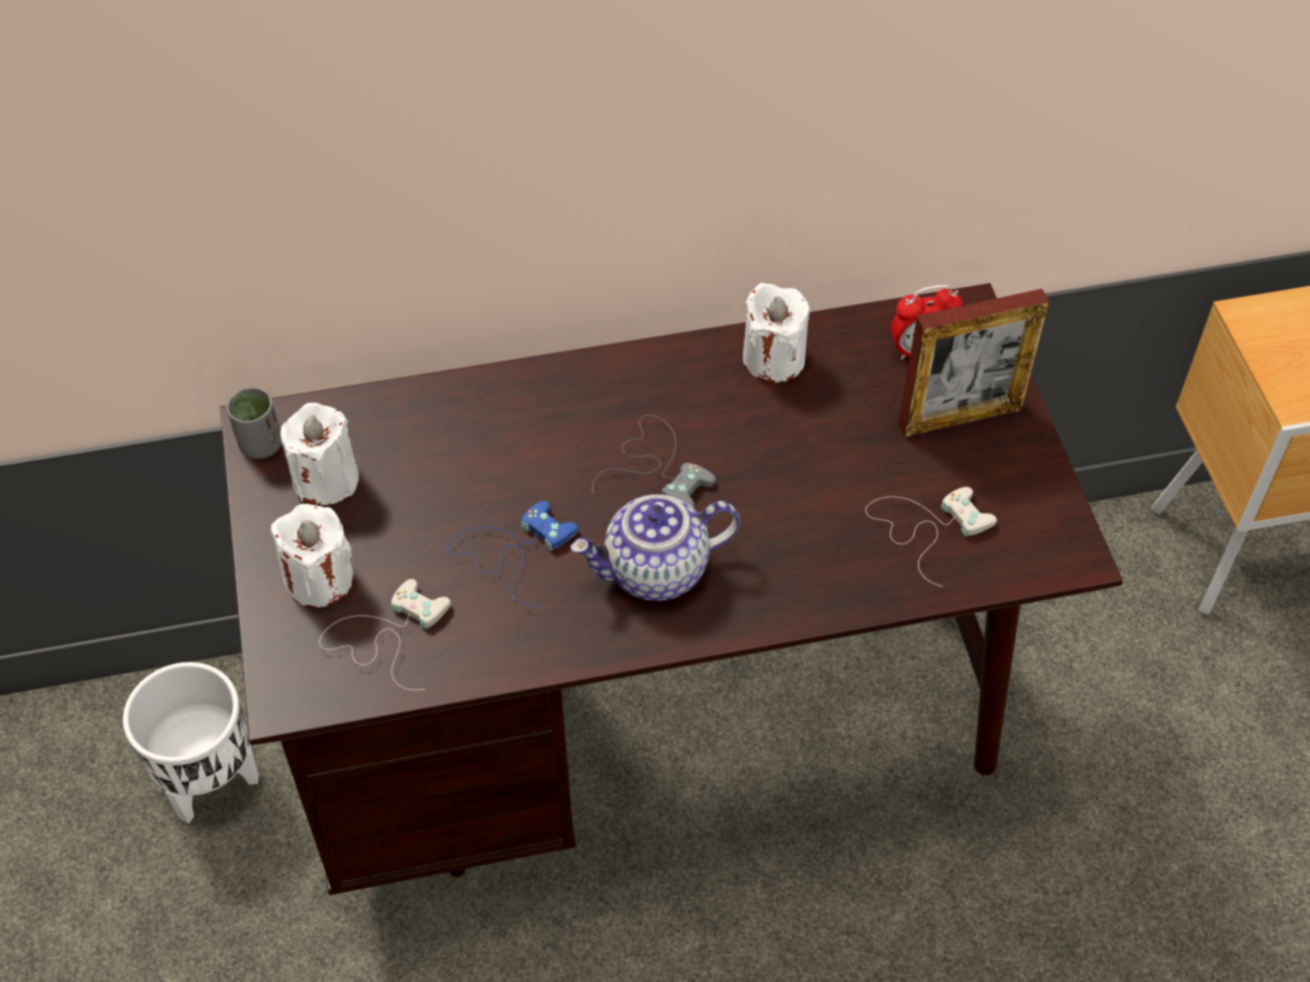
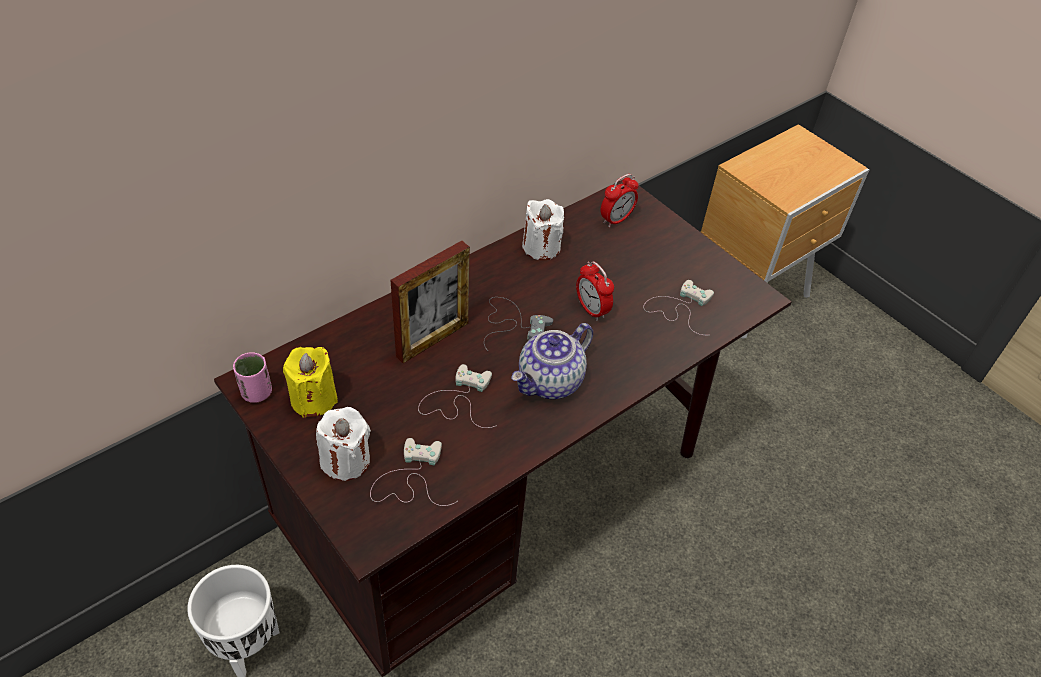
camera: 30 degrees left, 5 degrees down
(261, 445) = (256, 392): grey cup -> pink cup
(326, 479) = (313, 399): white candle -> yellow candle
(512, 550) = (458, 400): blue game controller -> white game controller
(787, 484) = (591, 310): none -> alarm clock
(960, 417) = (658, 247): picture frame -> picture frame (432, 339)

